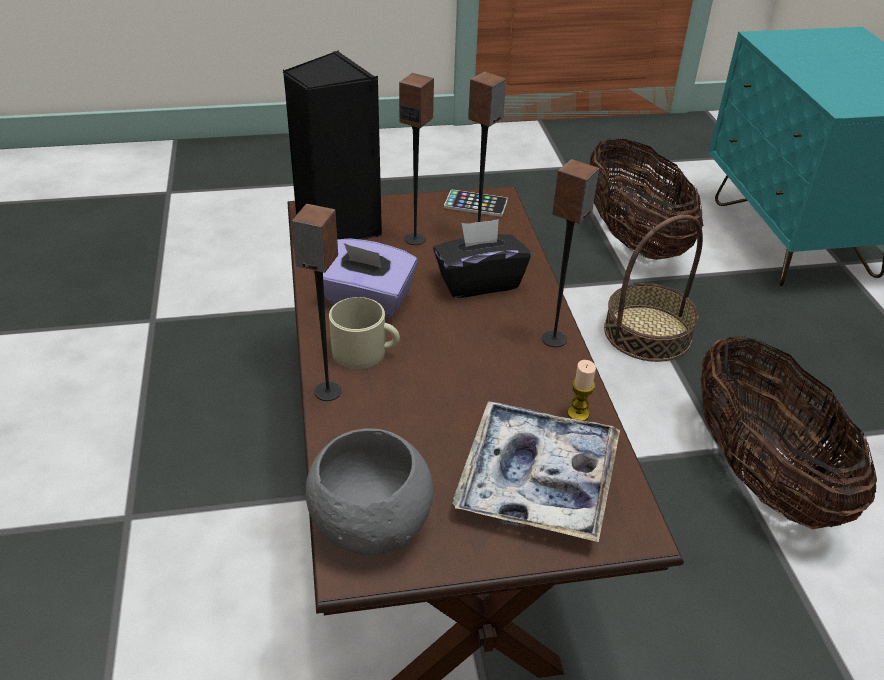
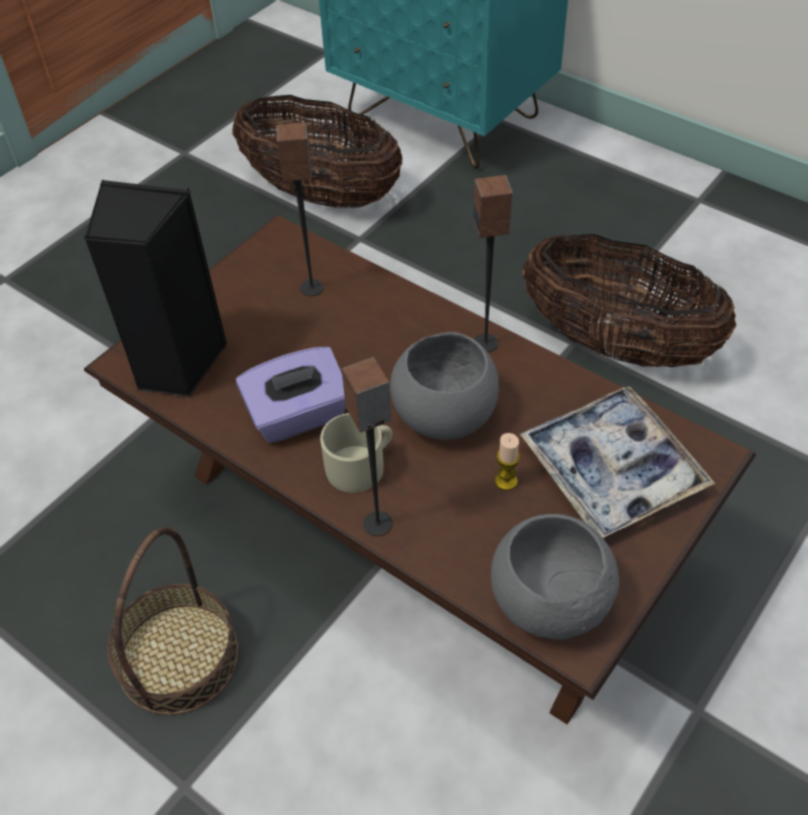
camera: 40 degrees left, 10 degrees up
(415, 239) = (261, 326): speaker -> none
(465, 361) = (446, 413): none -> grey bowl
(476, 204) = (269, 255): phone -> none
(479, 282) = (367, 332): black tissue box -> none
(578, 414) = (575, 394): candle -> candle (506, 481)
(647, 333) = (423, 279): basket -> basket (178, 657)

